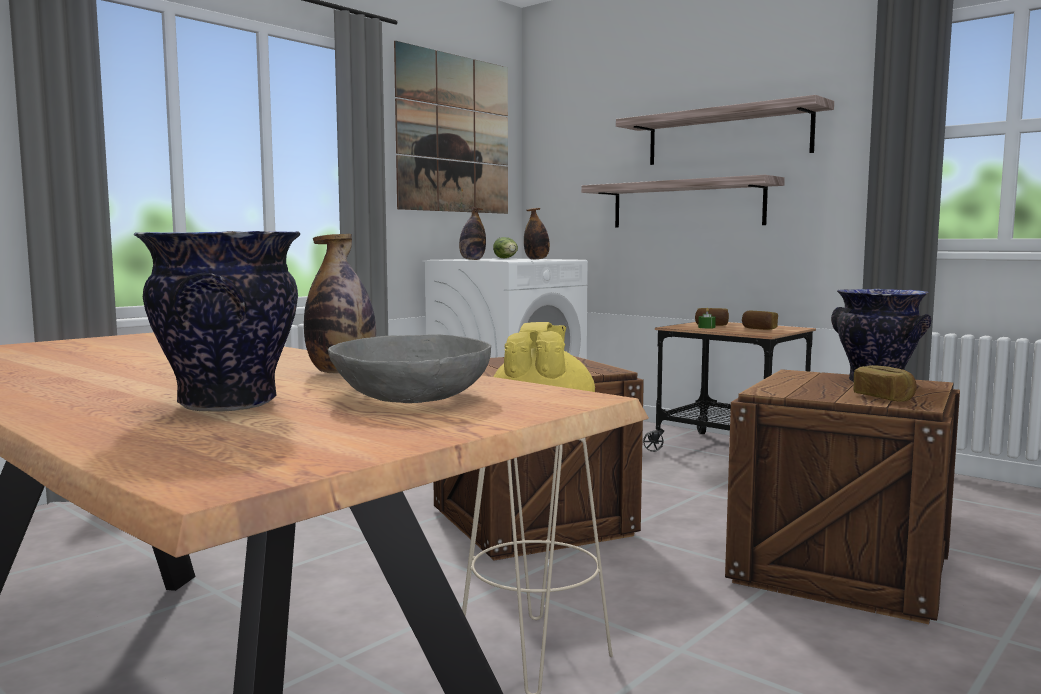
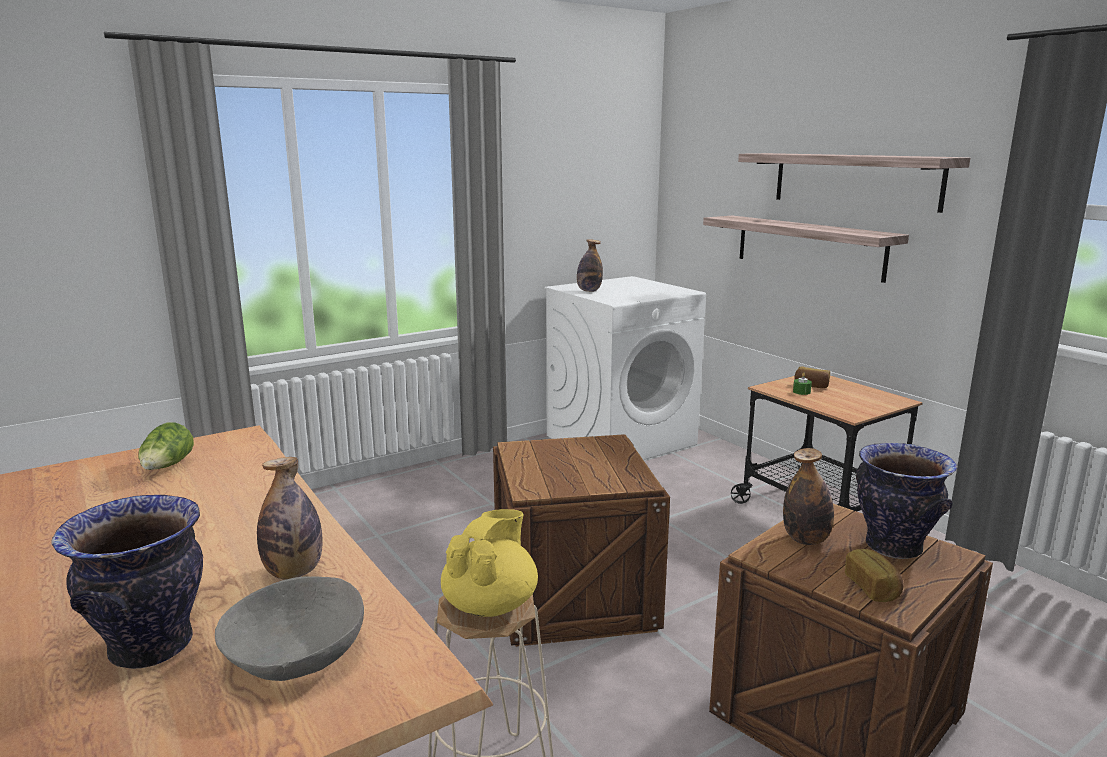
camera: 15 degrees right, 10 degrees up
(454, 134) = (581, 159): picture -> none
(507, 258) = (632, 281): lettuce -> lettuce (167, 467)
(536, 259) = (655, 289): bottle -> bottle (806, 539)
(759, 329) = (856, 400): bread -> none

